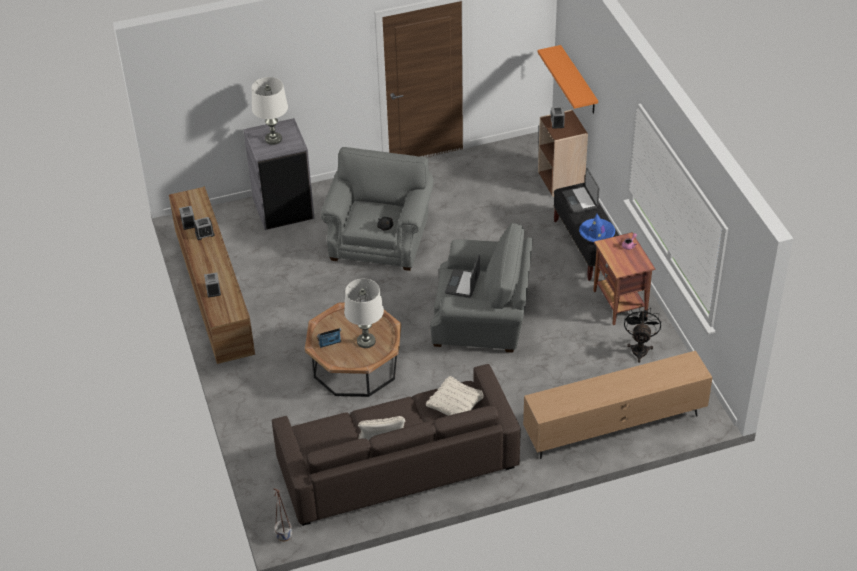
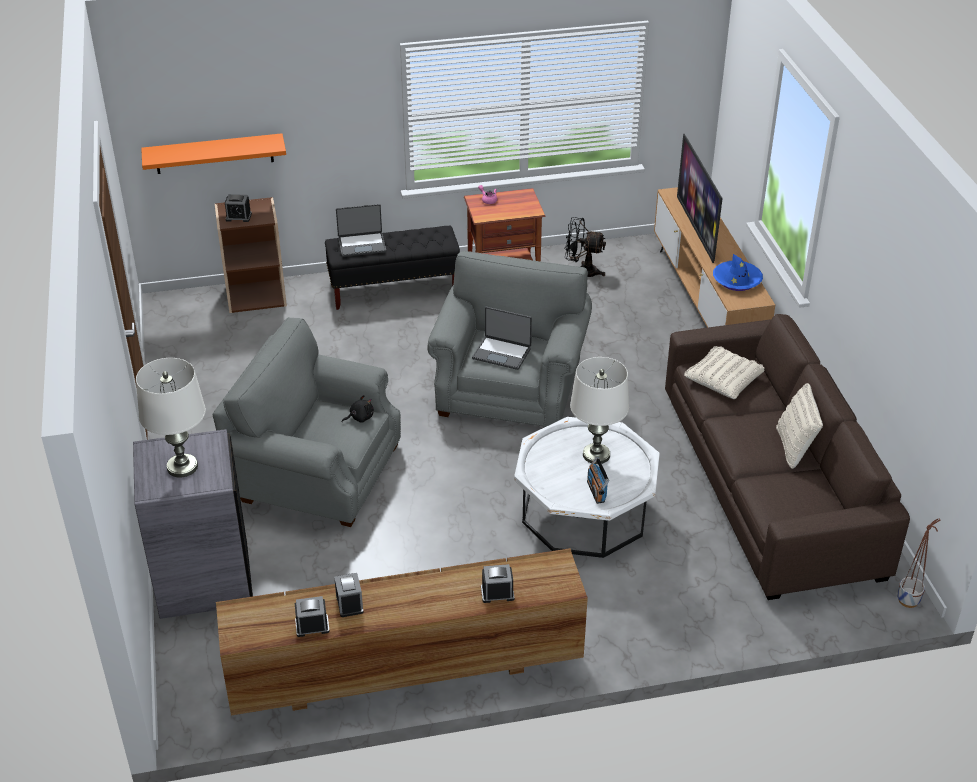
camera: 85 degrees left, 5 degrees down
(355, 366) = (584, 512): brown coffee table -> white coffee table
(596, 234) = (431, 240): blue hat -> blue hat (737, 280)
(638, 376) = (696, 229): none -> television

